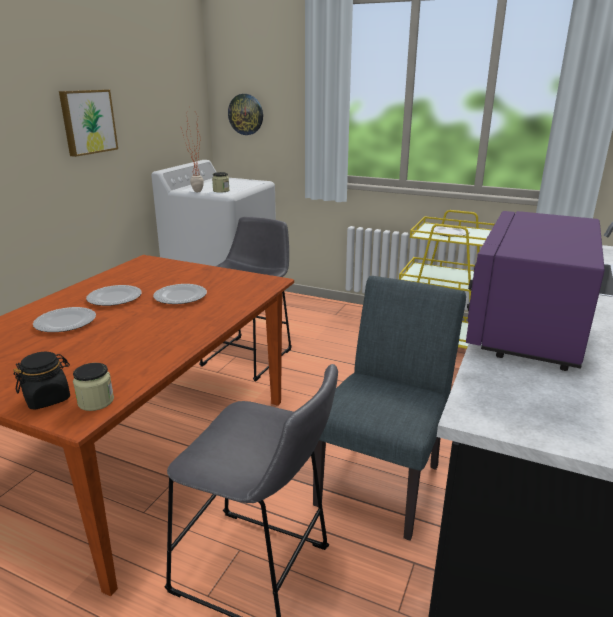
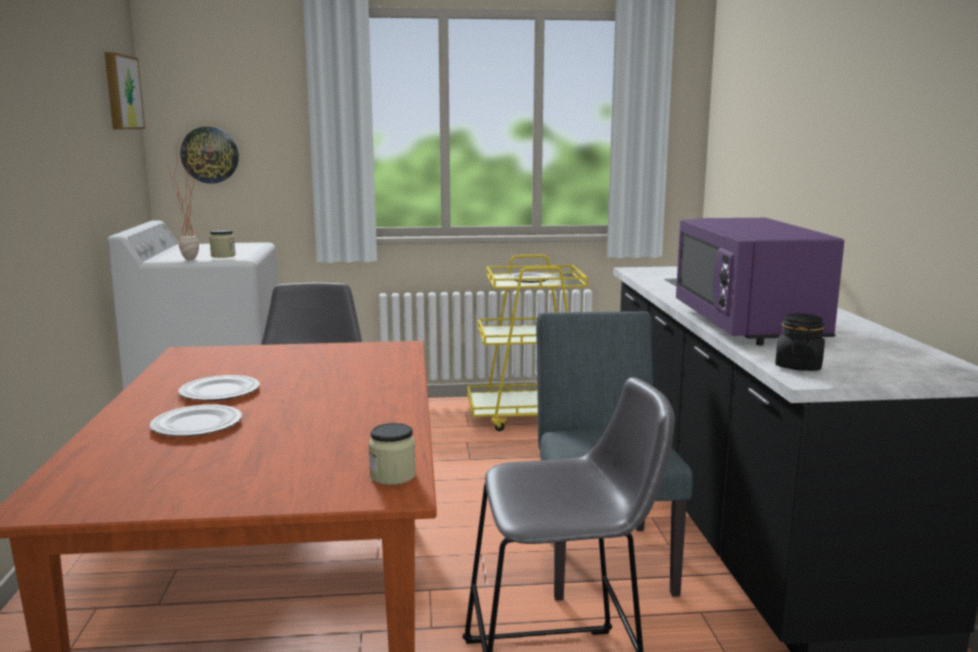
camera: 30 degrees left, 10 degrees down
(48, 398) = (325, 487): black jar -> black jar (798, 366)
(87, 122) = (42, 158): picture -> picture (121, 92)
(180, 296) = (311, 375): plate -> none

